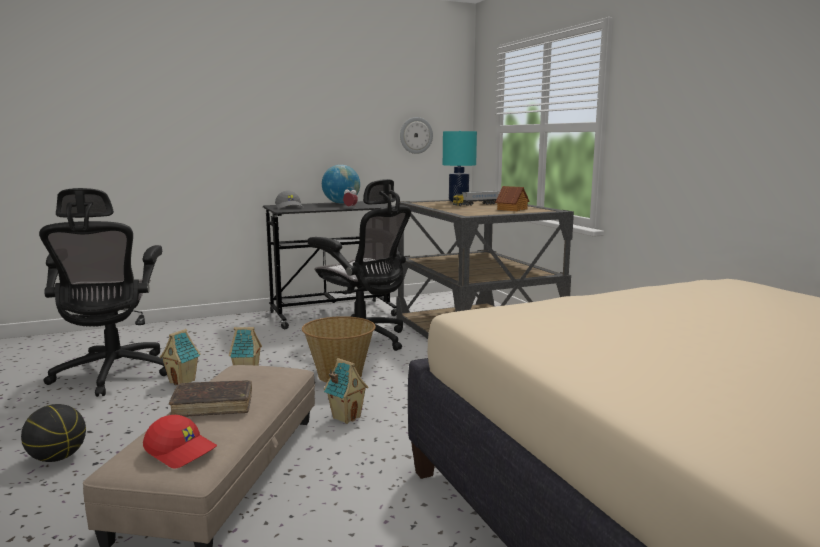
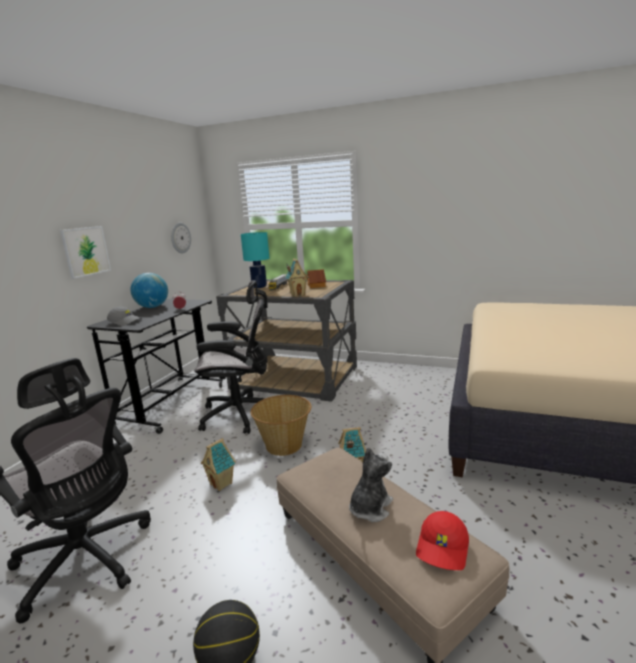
camera: 45 degrees left, 5 degrees up
(182, 451) = (443, 548): red cap -> red cap turned 135 degrees clockwise
(183, 381) = (176, 520): toy house -> toy house (298, 294)
(213, 406) = (370, 508): brown book -> plush toy
(283, 133) = (86, 251): none -> picture

